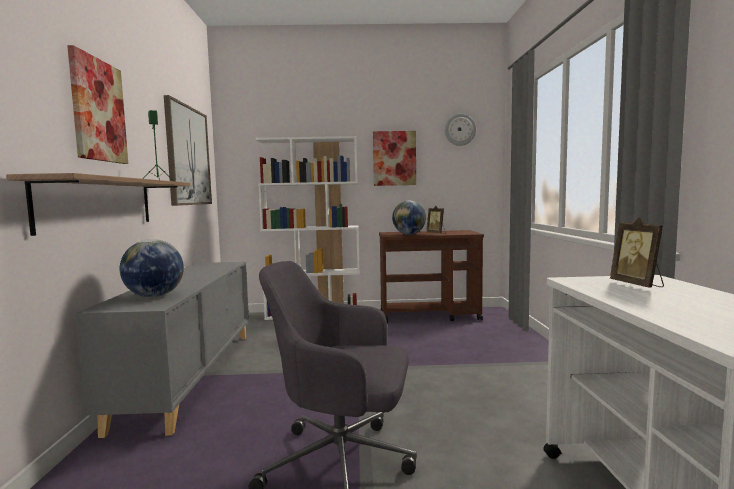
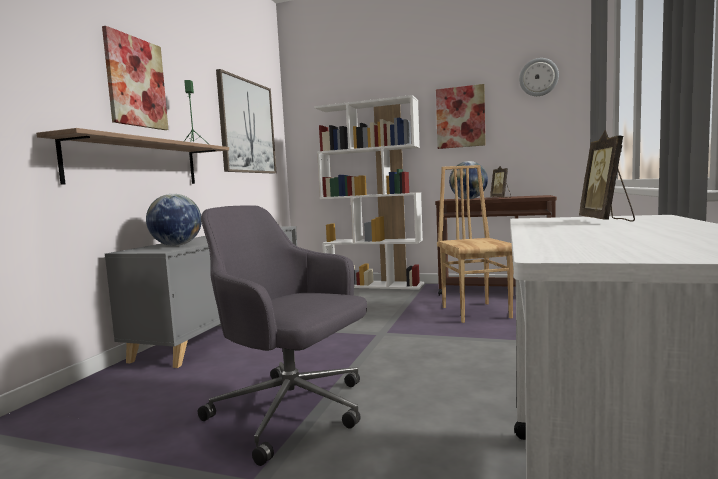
camera: 20 degrees right, 0 degrees up
(428, 338) = (476, 312): none -> brown chair

